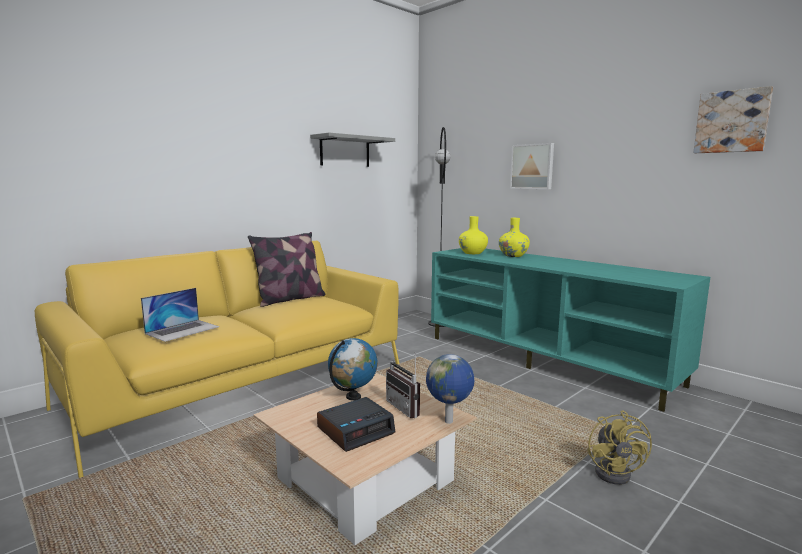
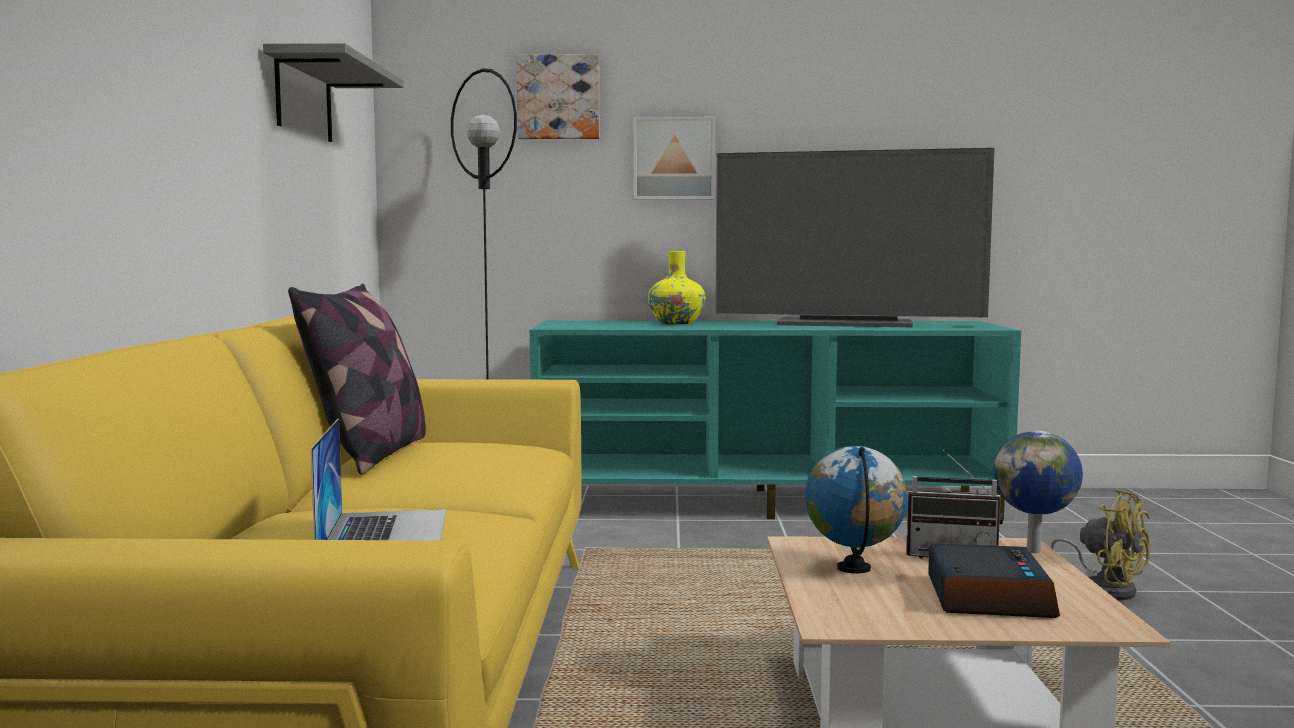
camera: 45 degrees left, 5 degrees down
(472, 253) = (602, 325): yellow vase -> none
(598, 267) = (846, 324): none -> television
(732, 122) = (983, 102): picture -> picture (558, 97)

